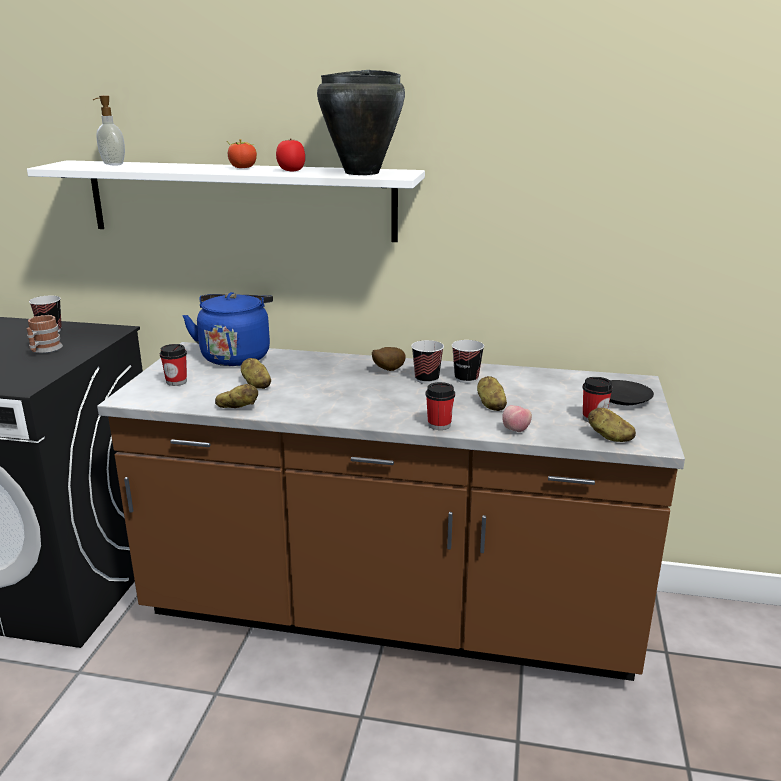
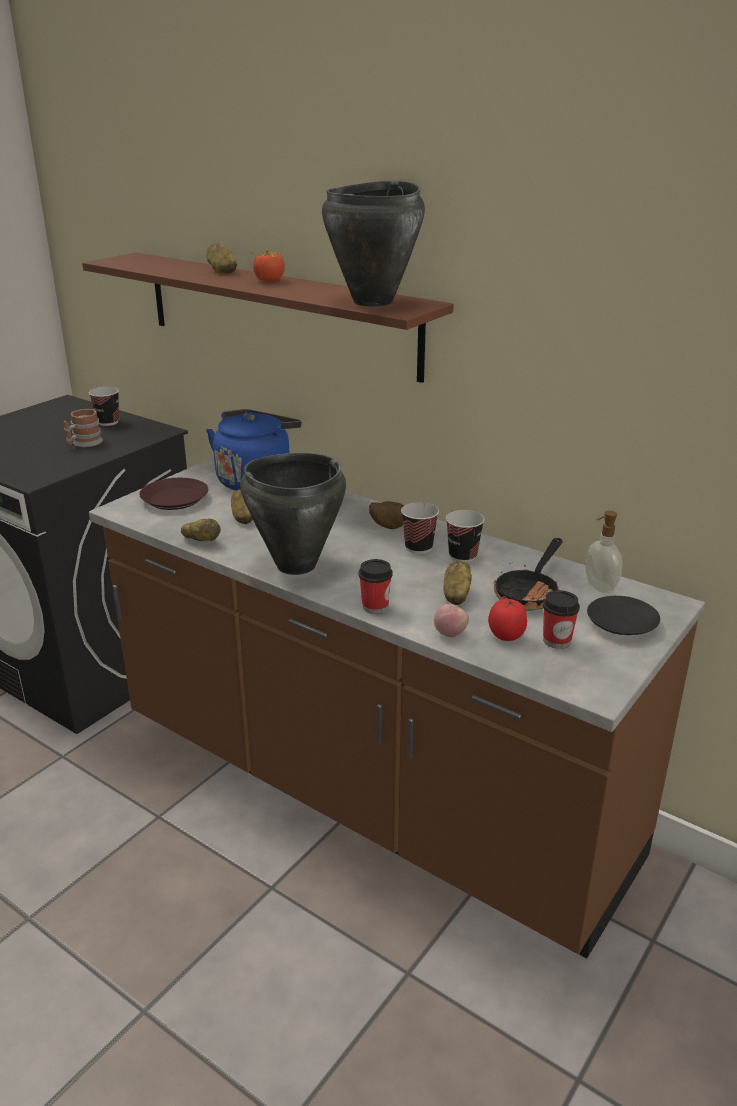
camera: 25 degrees right, 5 degrees up
(112, 164) = (161, 263): soap dispenser -> soap dispenser (599, 587)
(176, 382) = (175, 499): cup -> brown plate
(240, 200) = (277, 313): white shelf -> brown shelf
(291, 171) = (306, 291): tomato -> tomato (506, 636)
(341, 409) = (295, 565): none -> black cooking pot
(541, 393) = (530, 593): none -> frying pan
(609, 437) = (549, 669): potato -> potato (222, 271)

